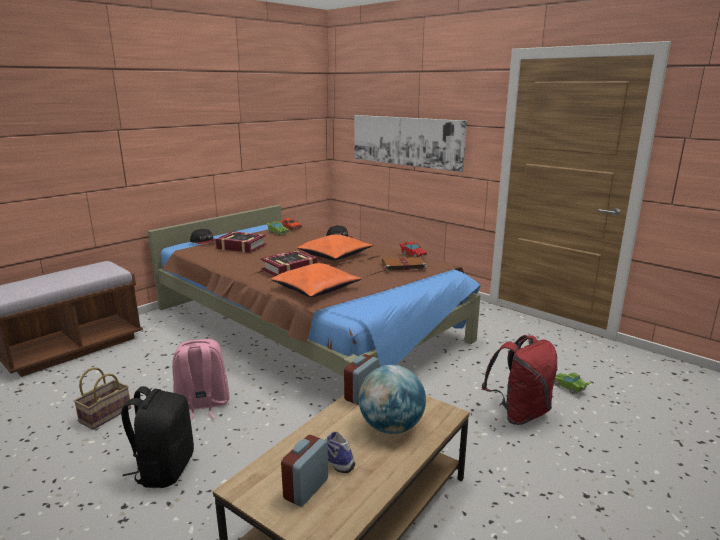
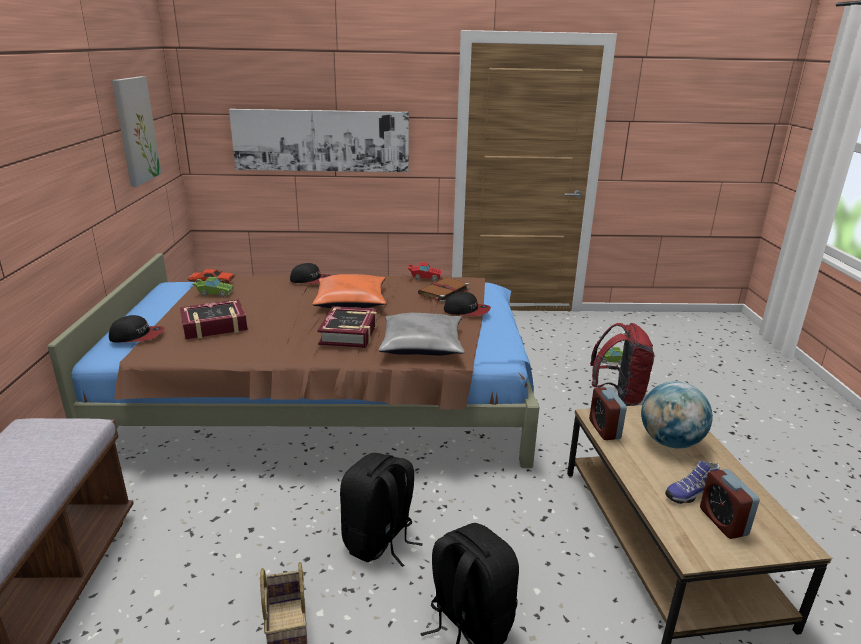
camera: 45 degrees left, 5 degrees up
(202, 405) = (379, 541): pink backpack -> black backpack
(275, 123) = (135, 130): none -> picture
(316, 288) = (422, 344): orange pillow -> grey pillow
(391, 281) = (467, 311): none -> cap

